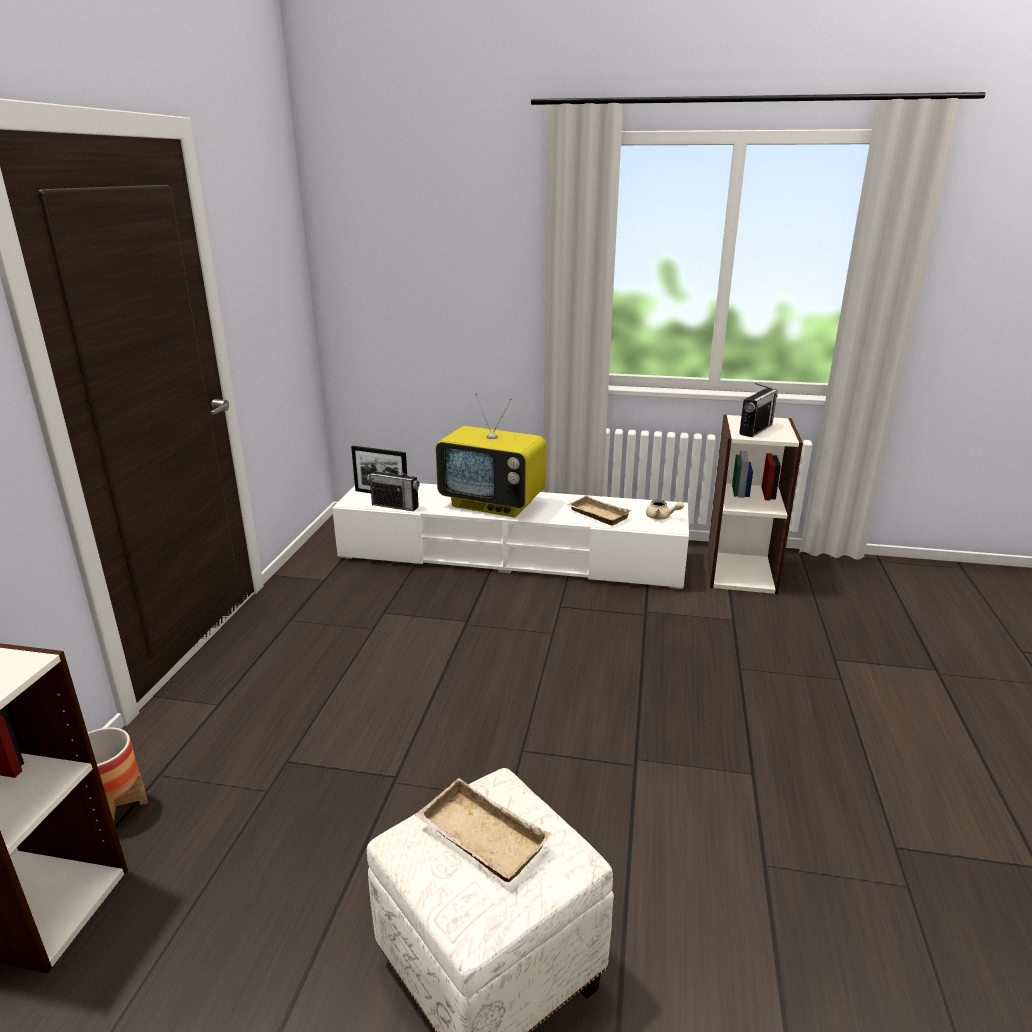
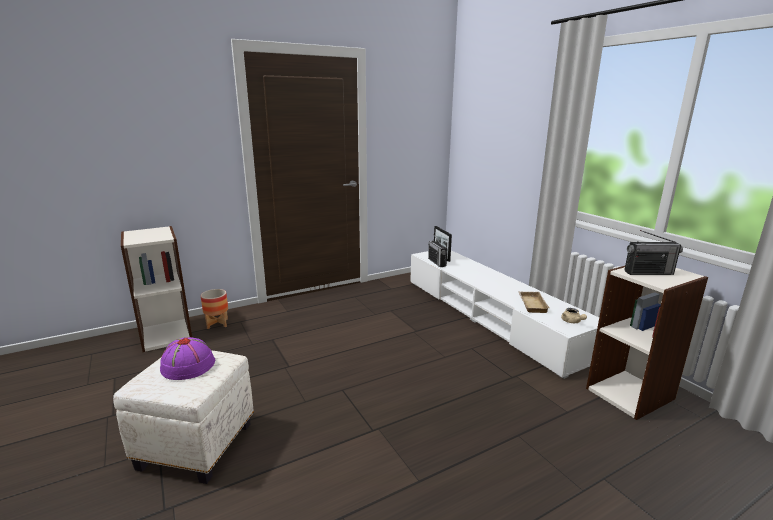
camera: 50 degrees right, 5 degrees down
(478, 838) = (187, 365): beige tray -> purple hat
(493, 504) = (484, 278): television -> none

